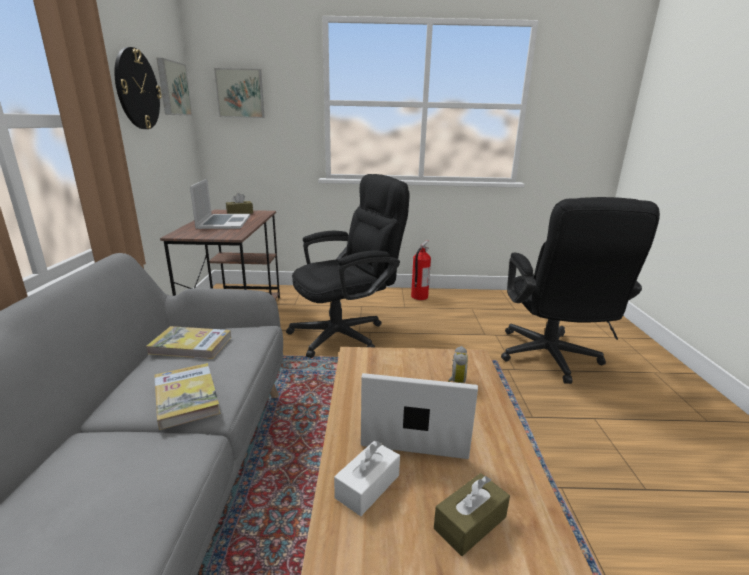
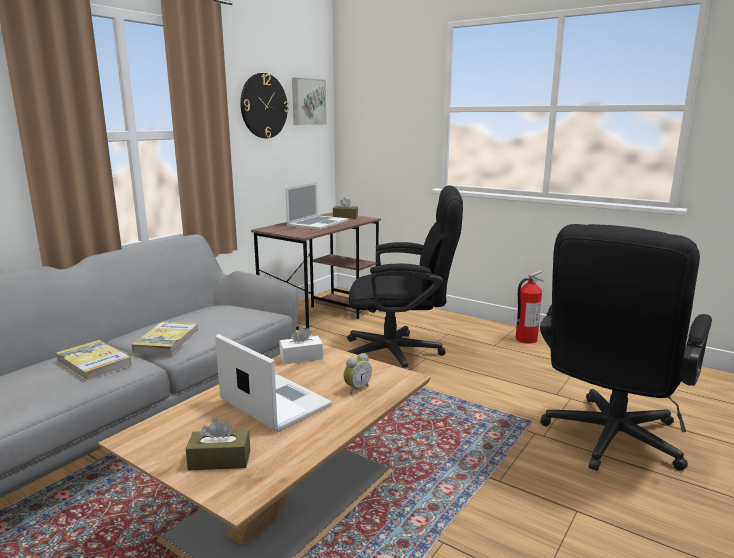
camera: 35 degrees right, 5 degrees down
(191, 345) = (210, 313): book -> book (94, 363)
(240, 93) = (371, 103): picture -> none
(367, 486) = (193, 419): white tissue box -> white tissue box (301, 357)

